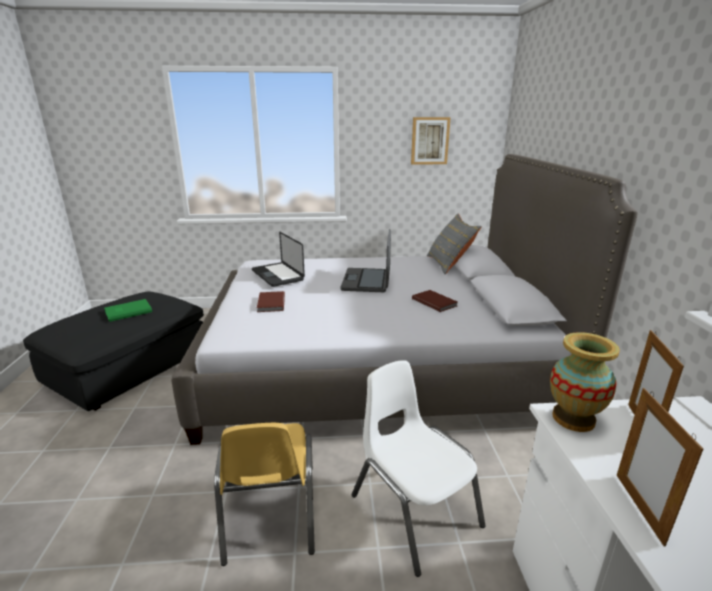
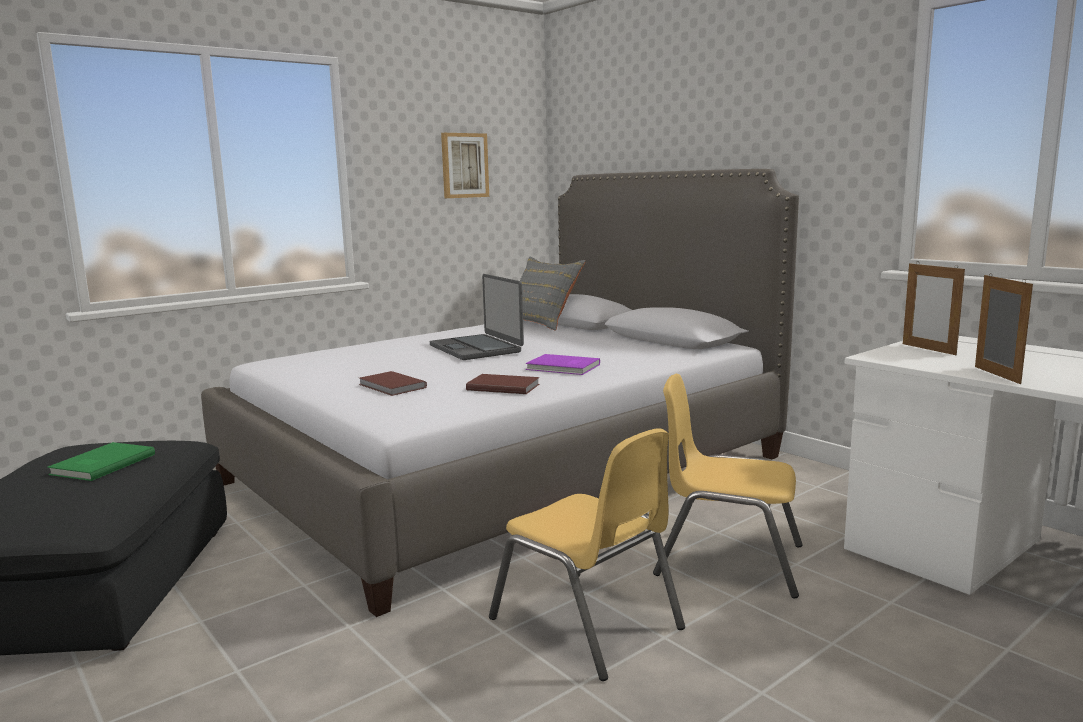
camera: 35 degrees left, 10 degrees down
(277, 275) = (339, 363): laptop -> none
(385, 316) = (563, 367): none -> purple book
(414, 510) = (728, 561): white chair -> yellow chair
(434, 302) = (591, 349): brown book -> brown book (503, 387)
(573, 418) = (886, 356): vase -> none
(639, 507) = (996, 375): picture frame -> picture frame turned 150 degrees counterclockwise

